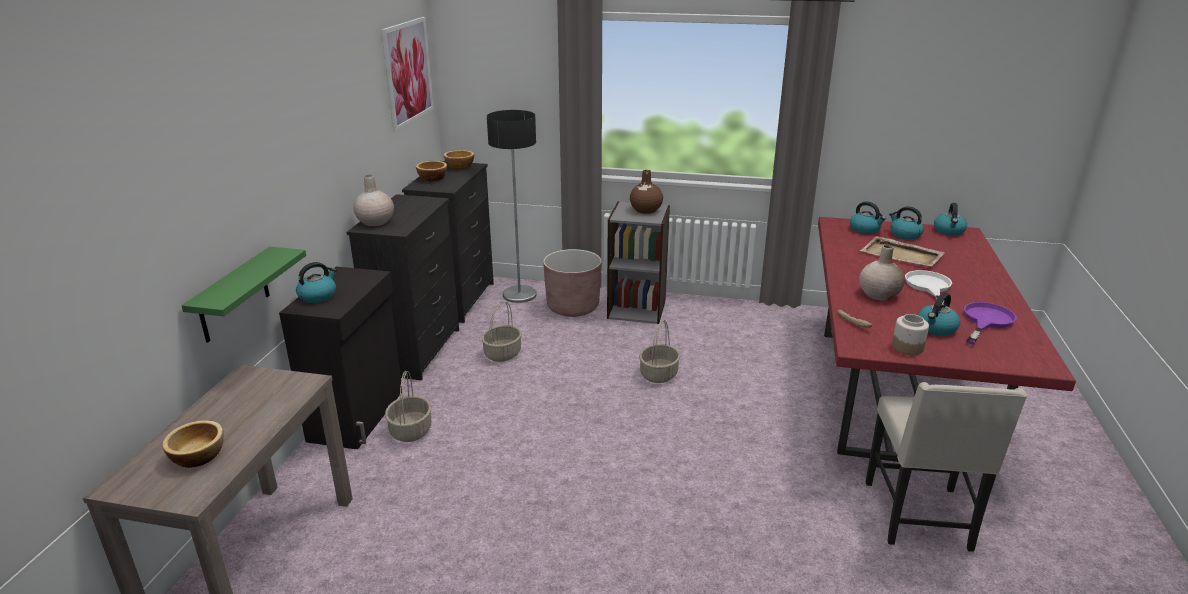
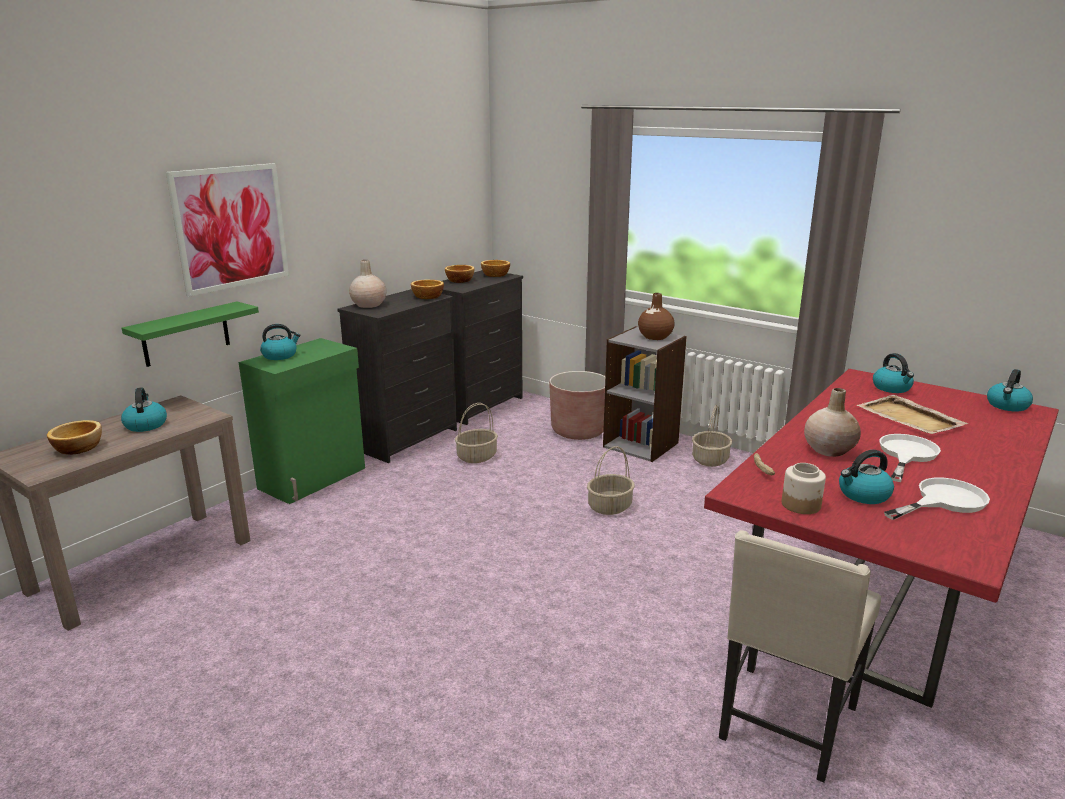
camera: 25 degrees right, 5 degrees down
(358, 415) = (314, 478): black cabinet -> green cabinet
(408, 72) = (450, 178): picture -> picture (231, 227)
(410, 430) = (342, 500): basket -> basket (710, 459)
(424, 203) = (427, 297): none -> bowl
(520, 295) = (537, 411): floor lamp -> none
(904, 235) = (939, 400): kettle -> kettle (145, 425)
(986, 321) = (943, 501): purple frying pan -> white frying pan

